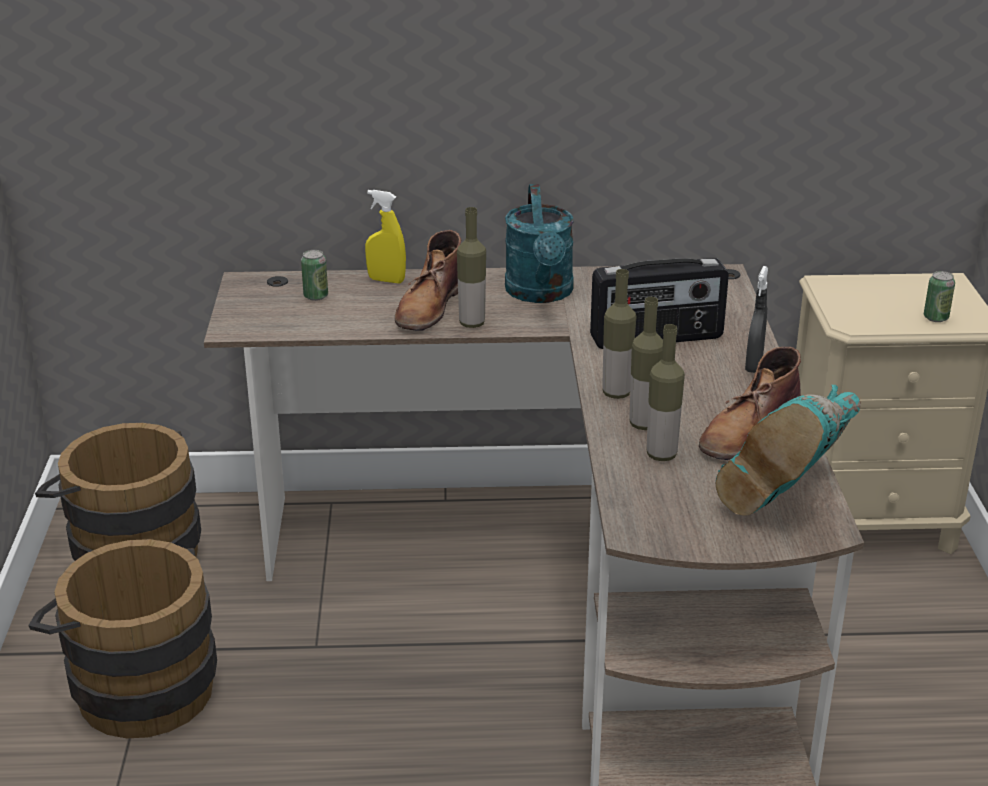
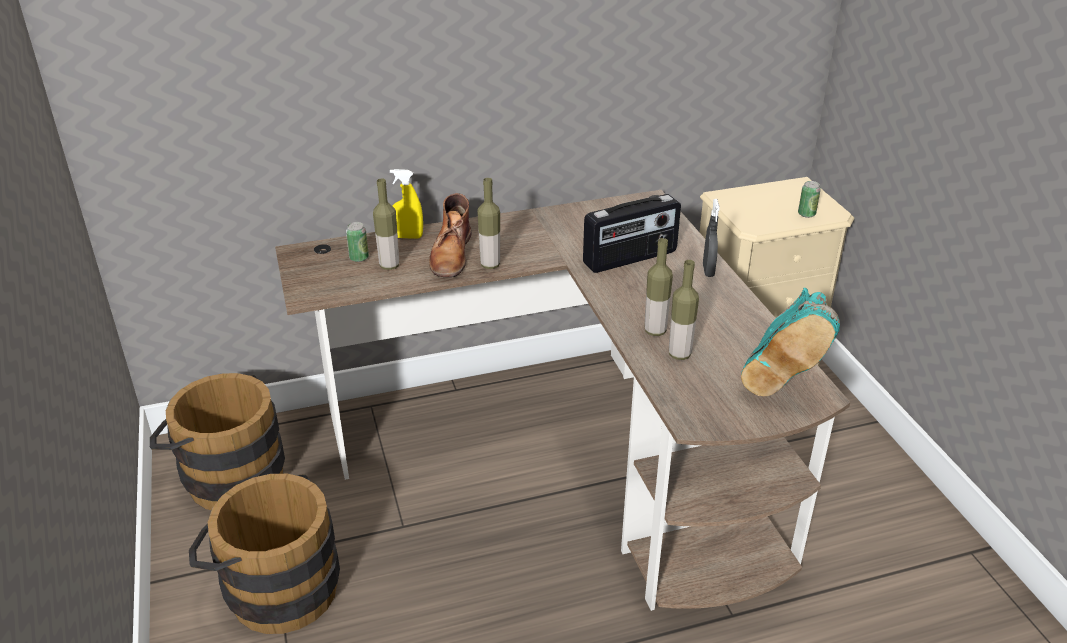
camera: 15 degrees left, 5 degrees up
(541, 294) = (529, 233): turquoise watering can -> none
(616, 393) = (623, 308): bottle -> bottle (389, 266)
(748, 431) = (730, 324): brown boot -> none

